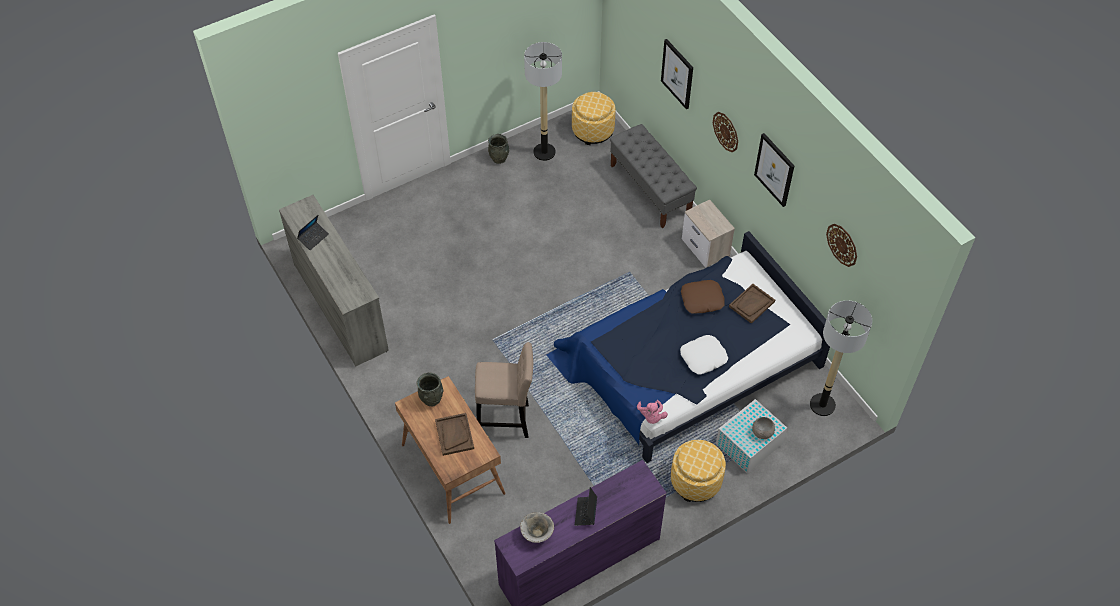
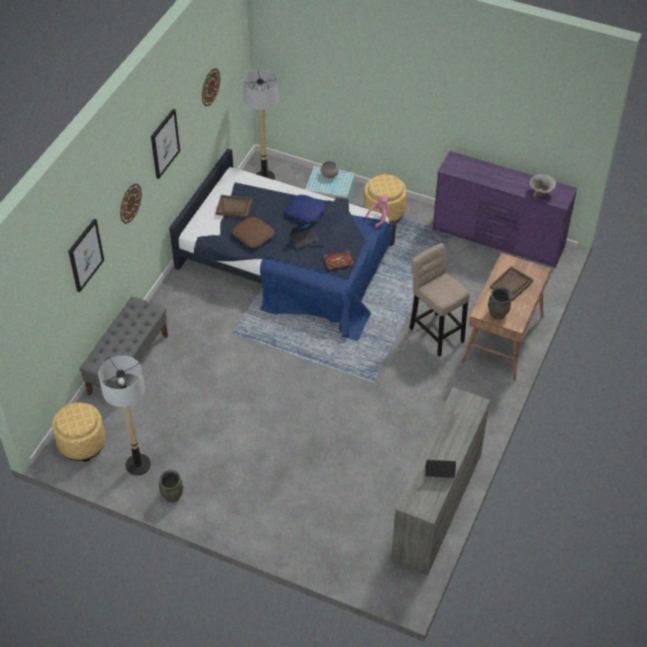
camera: 125 degrees left, 5 degrees down
(585, 512) = (502, 178): laptop -> laptop (304, 240)
(616, 344) = (337, 262): none -> book
(703, 357) = (305, 212): white pillow -> blue pillow
(705, 248) = (168, 299): nightstand -> none

